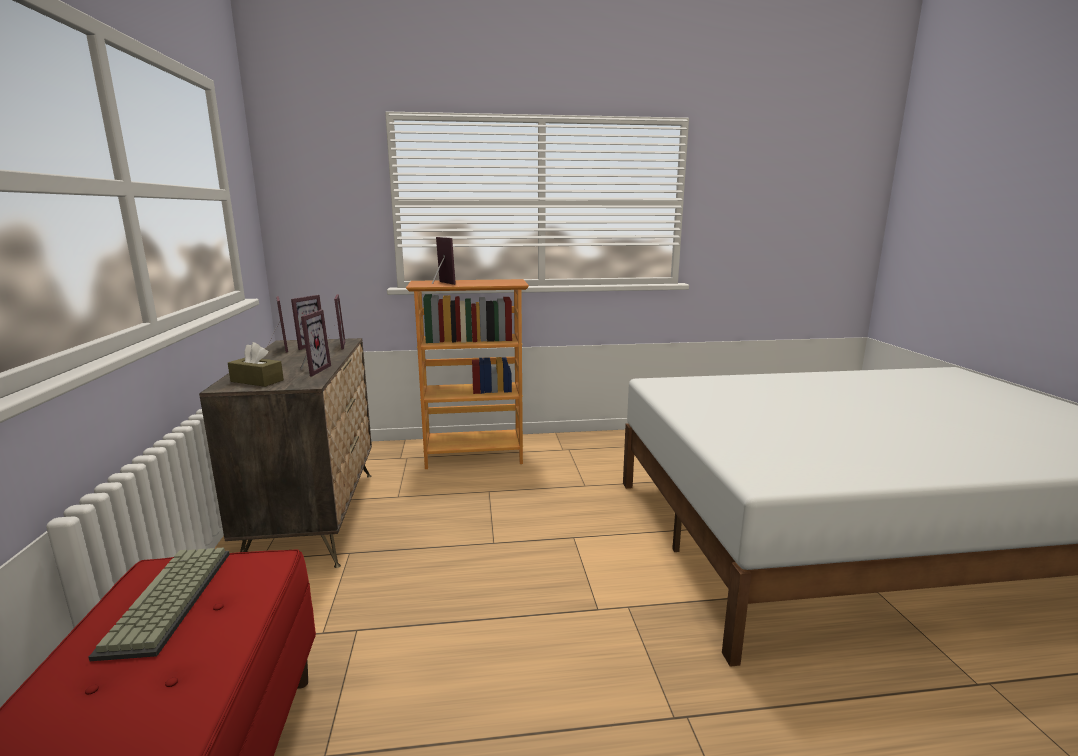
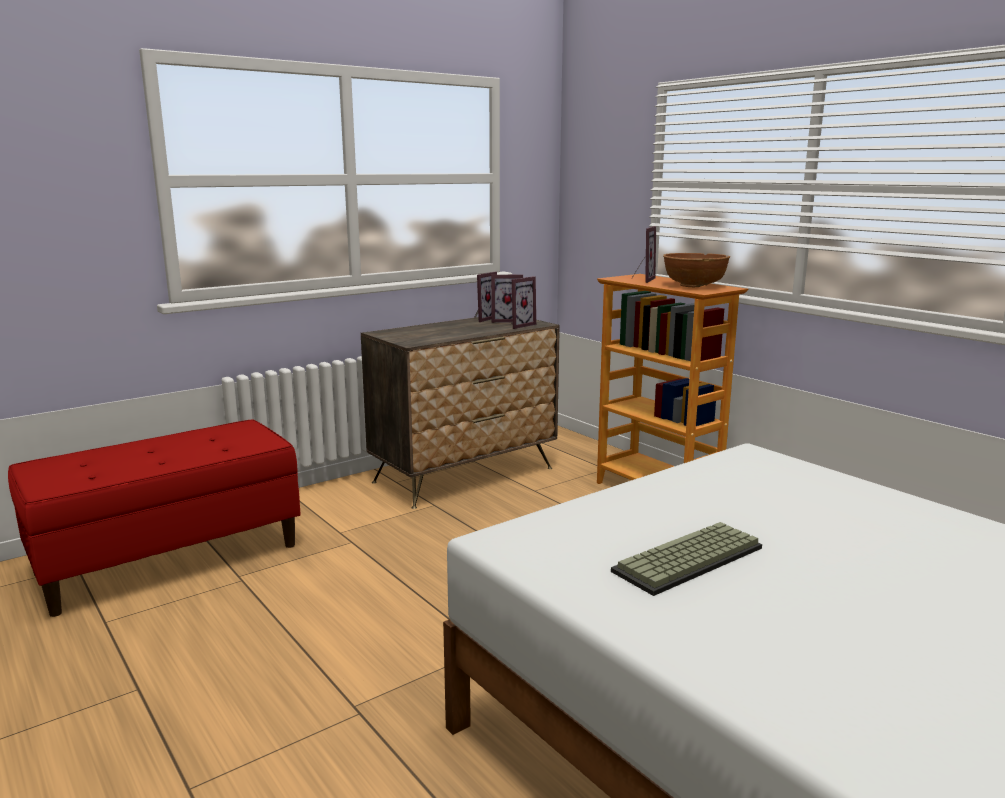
camera: 60 degrees right, 0 degrees up
(171, 601) = (219, 438): keyboard -> keyboard (689, 561)
(257, 381) = (400, 334): brown tissue box -> none
(311, 370) = (443, 336): picture frame -> none
(490, 281) = (694, 285): none -> brown bowl

